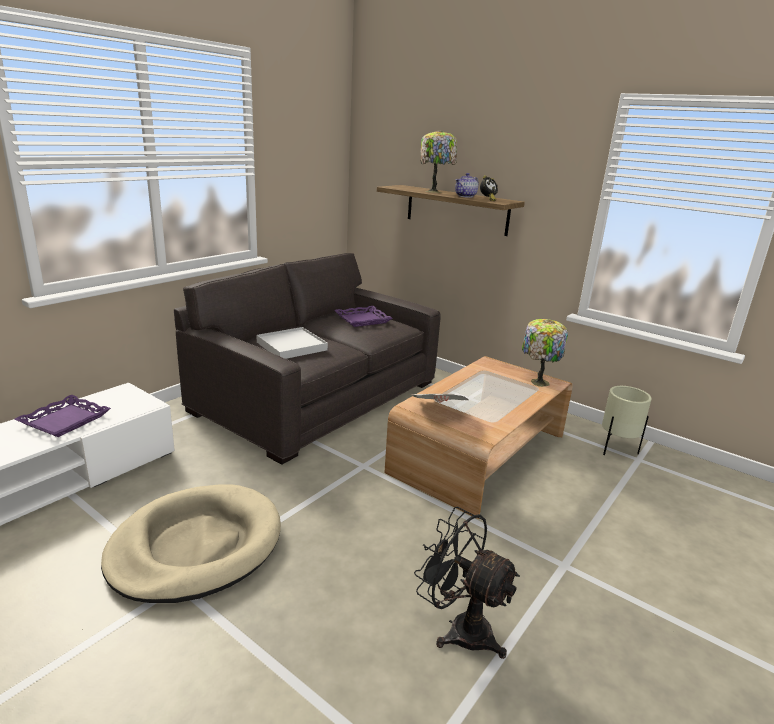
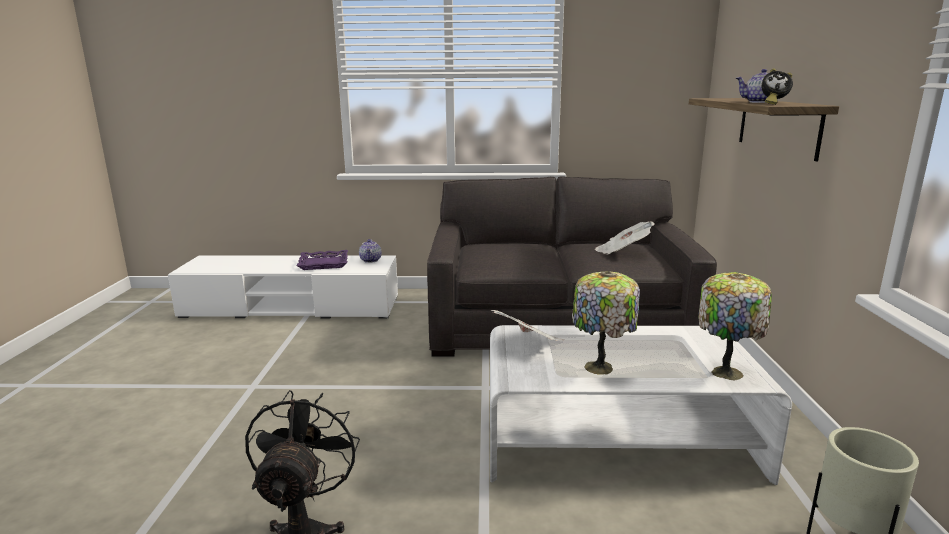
camera: 55 degrees right, 5 degrees down
(115, 397) = (371, 260): none -> teapot
(196, 546) = (296, 373): beige dog bed -> none
(292, 346) = (504, 253): white tray -> none
(363, 320) = (622, 252): purple tray -> newspaper
(434, 192) = (741, 100): table lamp -> table lamp (601, 368)
(479, 453) = (617, 438): brown coffee table -> white coffee table

